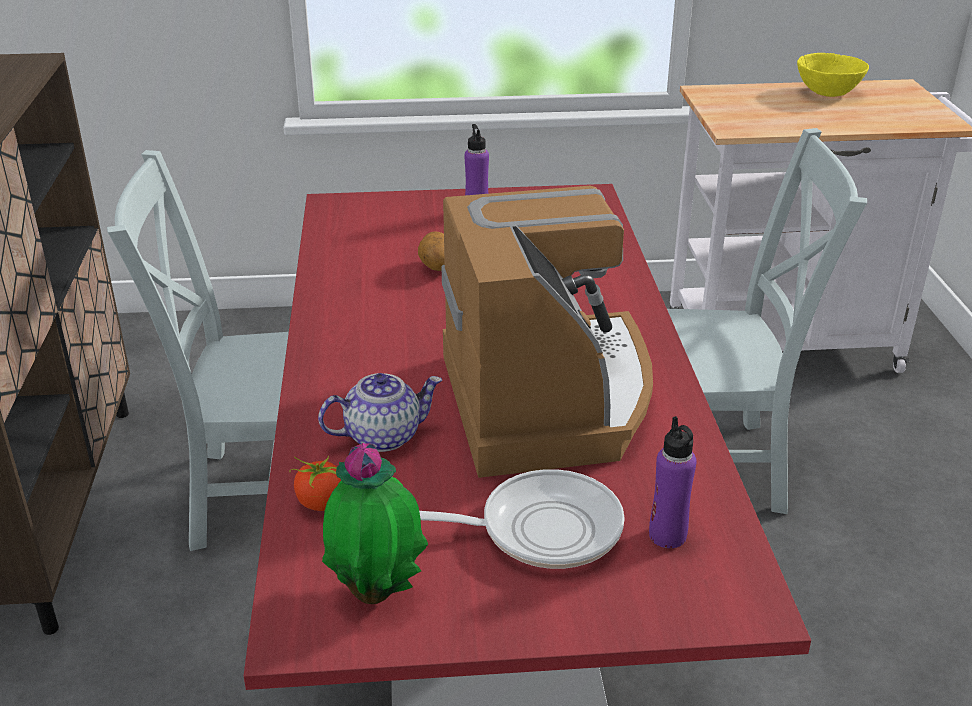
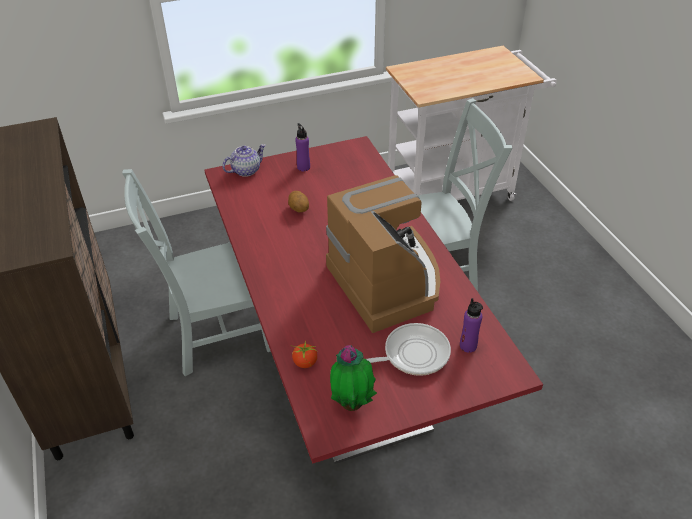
camera: 15 degrees left, 10 degrees up
(383, 435) = (317, 318): teapot -> teapot (246, 170)
(828, 92) = (463, 61): yellow bowl -> none

